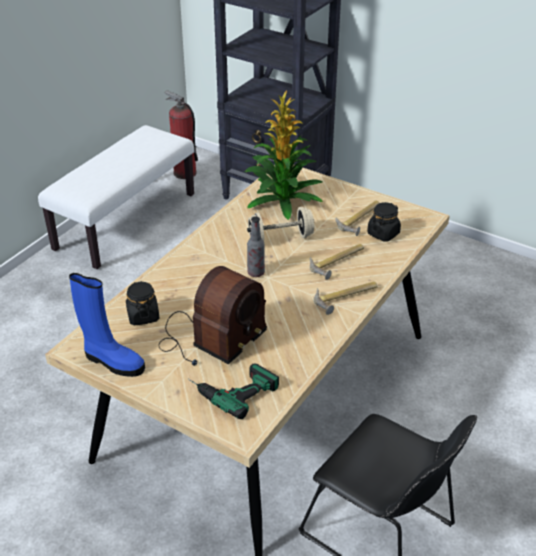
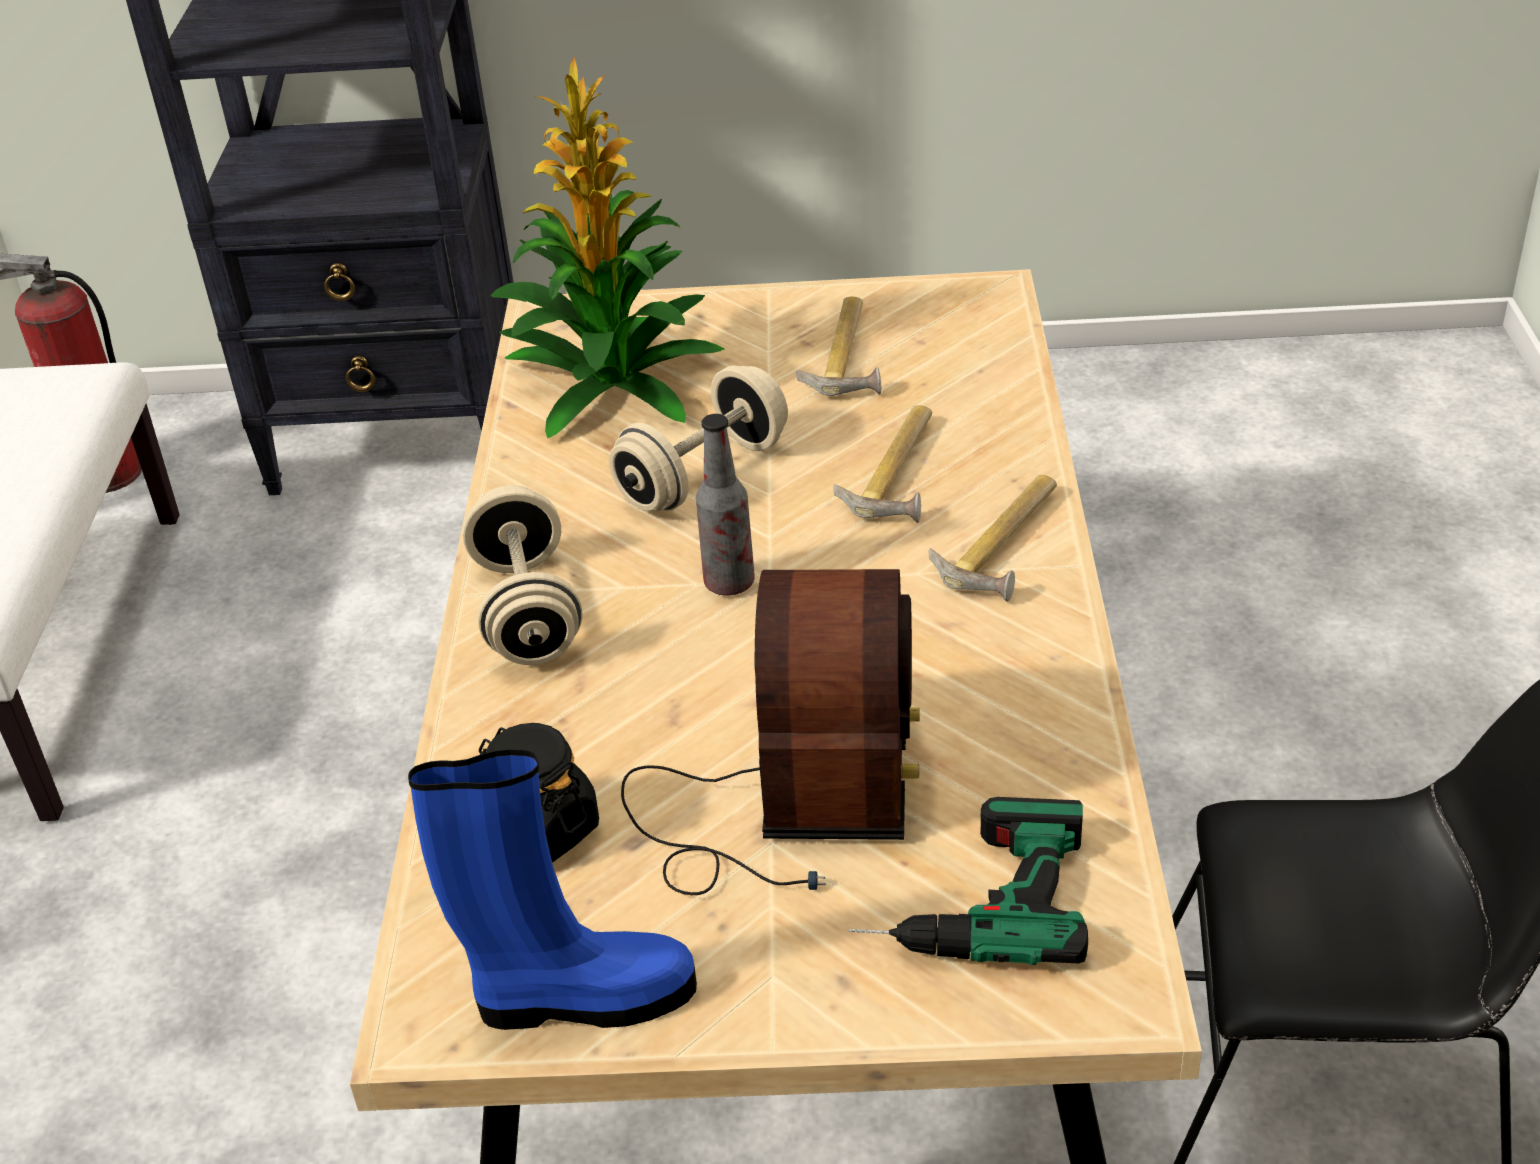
camera: 30 degrees left, 0 degrees up
(195, 256) = (527, 611): none -> beige dumbbell
(383, 233) = (933, 365): black jar -> none

